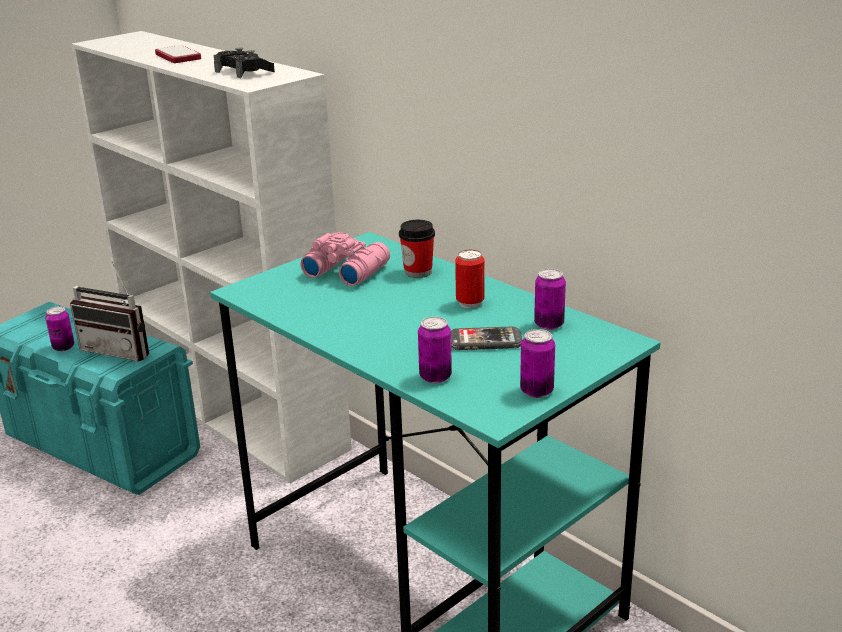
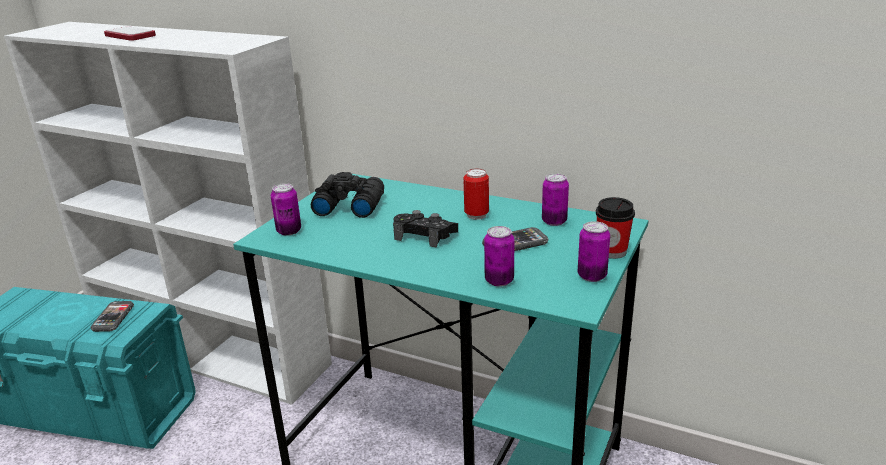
camera: 20 degrees left, 0 degrees up
(63, 347) = (50, 326): can -> can (289, 231)
(121, 350) = (113, 318): radio -> phone
(244, 72) = (210, 41): black game controller -> black game controller (424, 235)
(346, 270) = (348, 205): pink binoculars -> black binoculars
(418, 272) = (412, 197): cup -> cup (612, 251)

